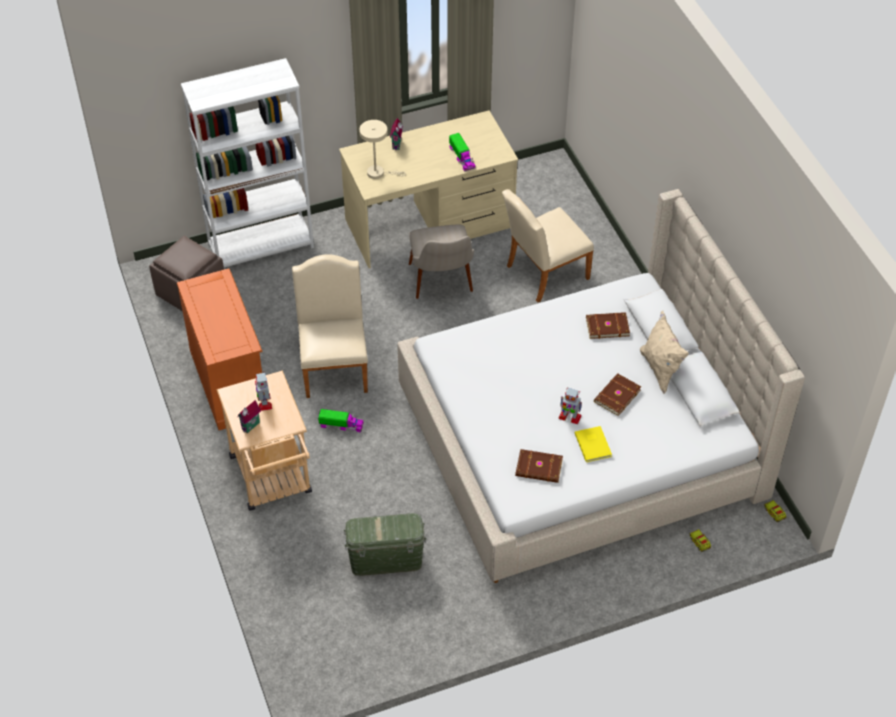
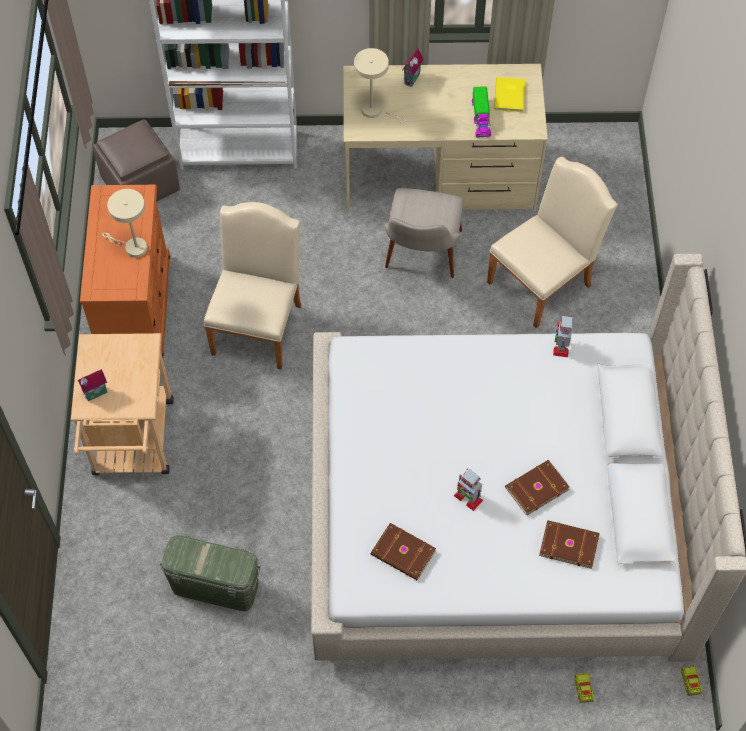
camera: 20 degrees right, 10 degrees up
(231, 316) = (132, 247): none -> beige table lamp
(264, 401) = (124, 367): toy robot -> toy robot (561, 345)
(341, 425) = (235, 401): toy truck -> none
(543, 274) = (544, 280): beige chair -> beige chair turned 150 degrees clockwise
(593, 444) = (481, 544): yellow book -> yellow book (510, 95)
(607, 326) = (564, 391): brown book -> brown book (568, 544)
(660, 369) = (604, 470): beige pillow -> none

